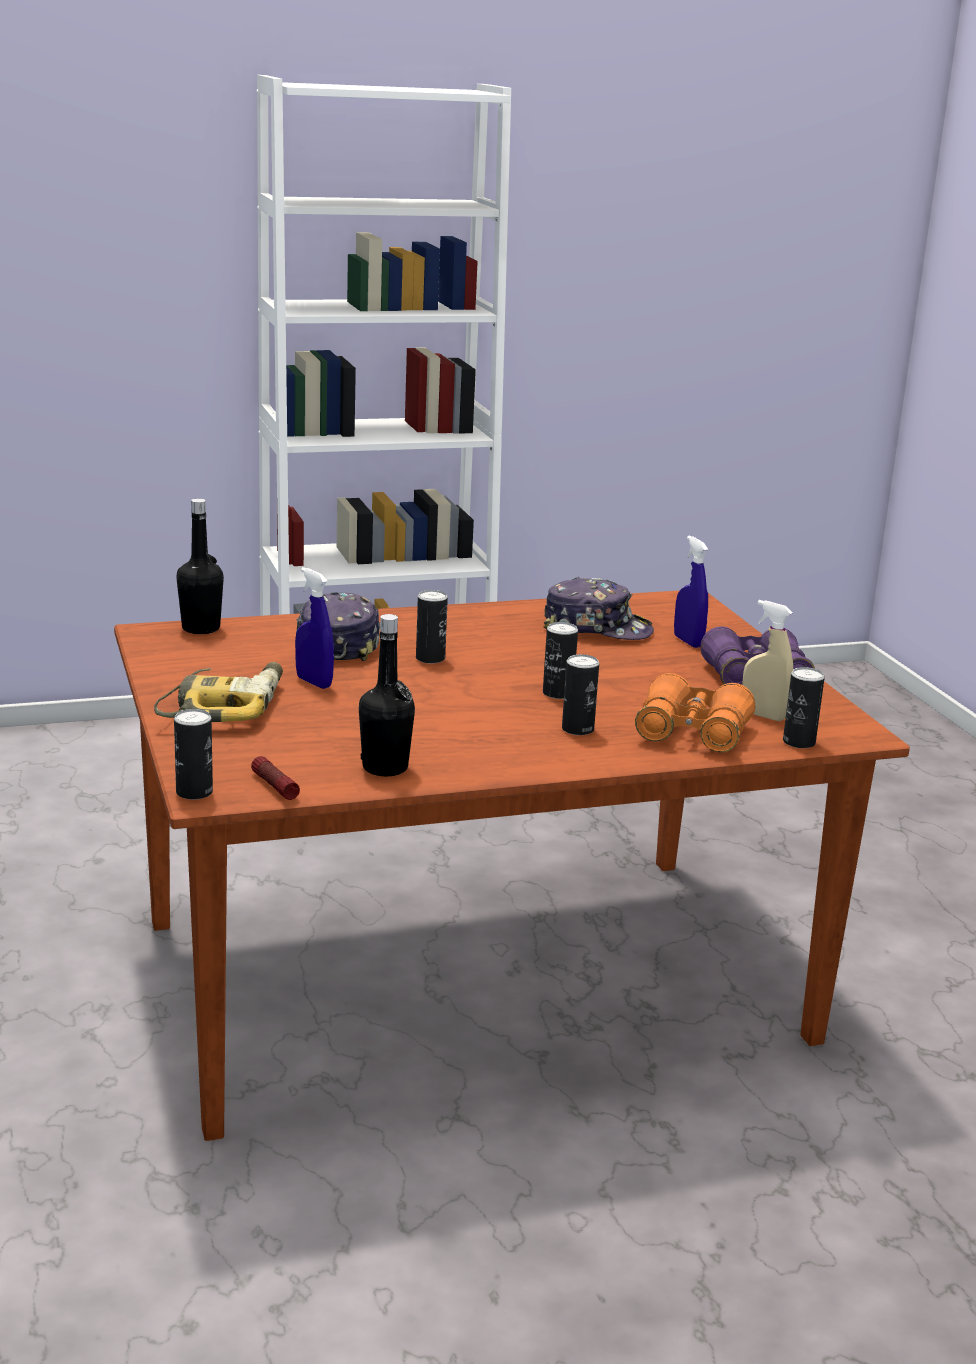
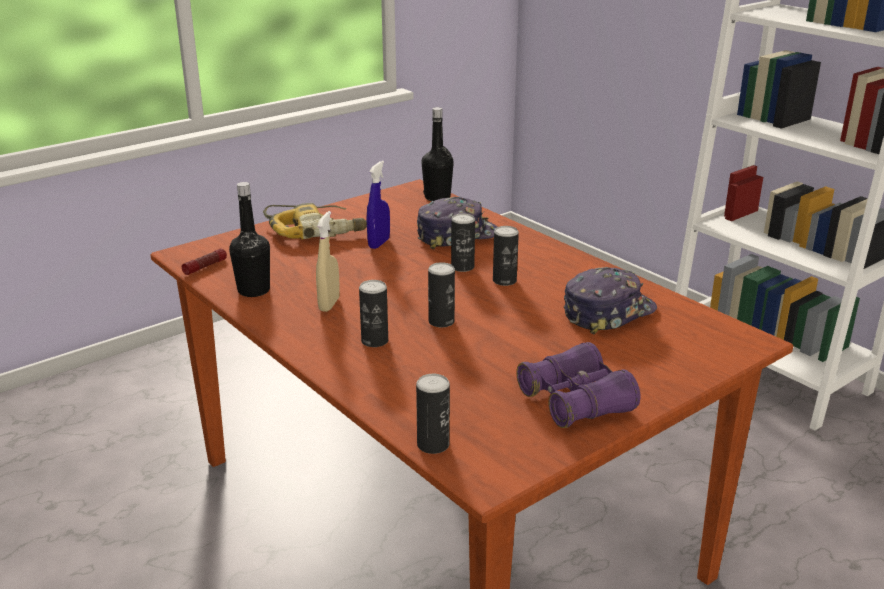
camera: 70 degrees right, 5 degrees up
(194, 792) = (184, 250): can -> can (504, 281)
(597, 628) = (607, 313): cap -> cap turned 120 degrees counterclockwise
(688, 641) = (629, 356): blue spray bottle -> none
(692, 733) = (409, 389): orange binoculars -> none
(763, 715) = (482, 418): beige spray bottle -> beige spray bottle (329, 304)

